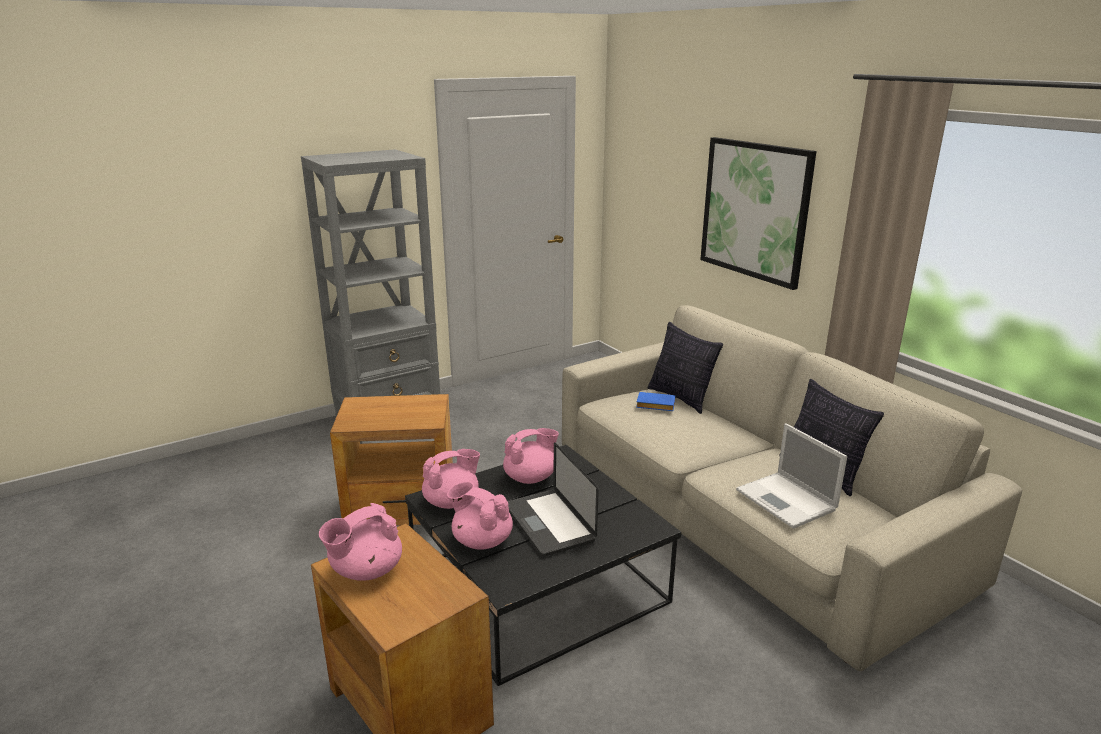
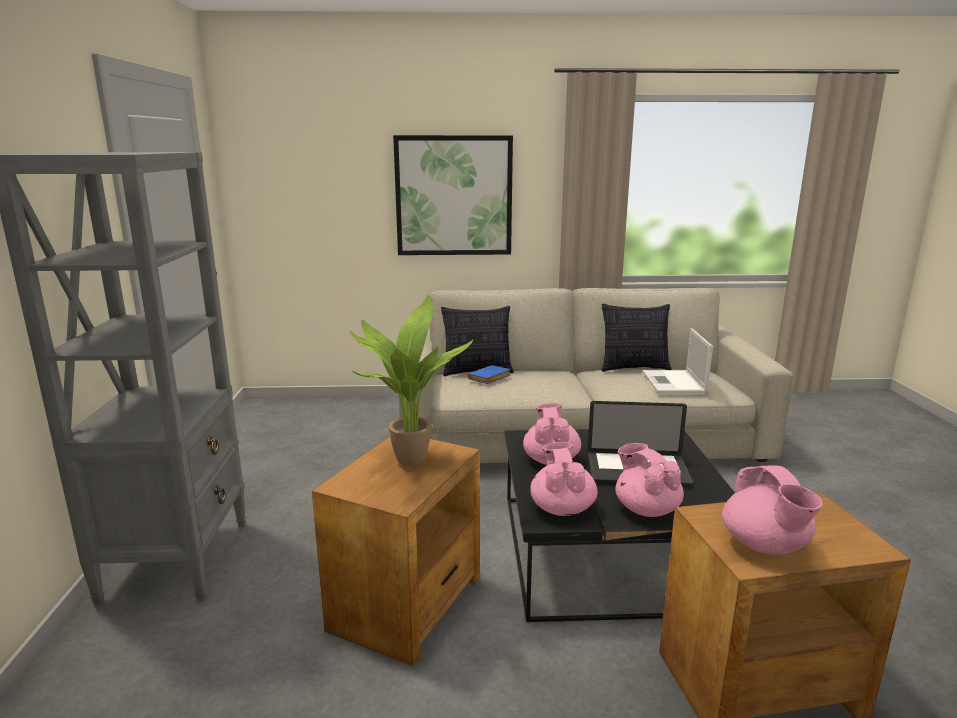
camera: 60 degrees left, 5 degrees down
(406, 410) = (407, 459): none -> potted plant
(481, 540) = (646, 509): pink teapot -> pink teapot turned 90 degrees clockwise
(787, 501) = (674, 383): laptop -> laptop turned 90 degrees clockwise

